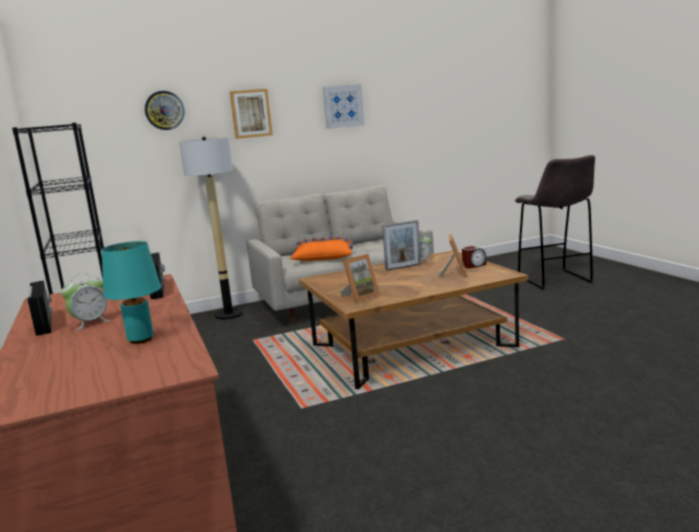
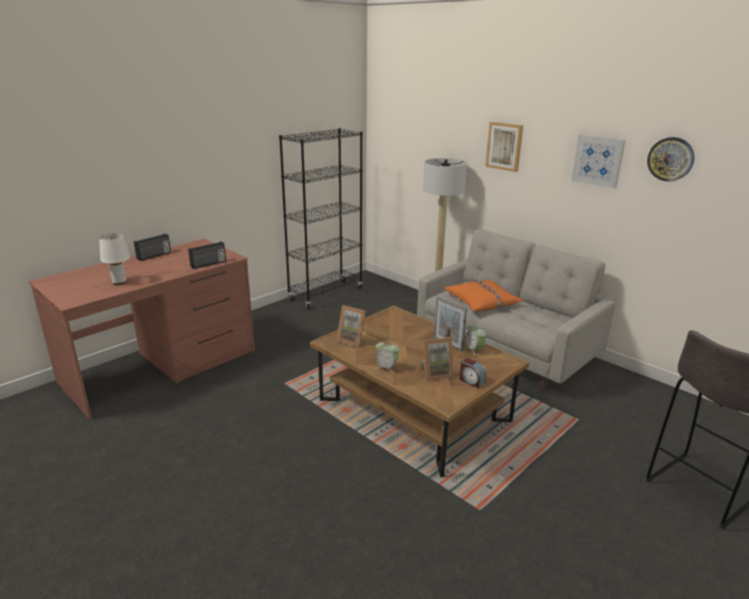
camera: 65 degrees right, 10 degrees up
(90, 323) = (151, 264): alarm clock -> alarm clock (386, 368)
(140, 339) = (119, 282): turquoise table lamp -> white table lamp
(164, 110) = (441, 128): wall clock -> wall clock (670, 159)

